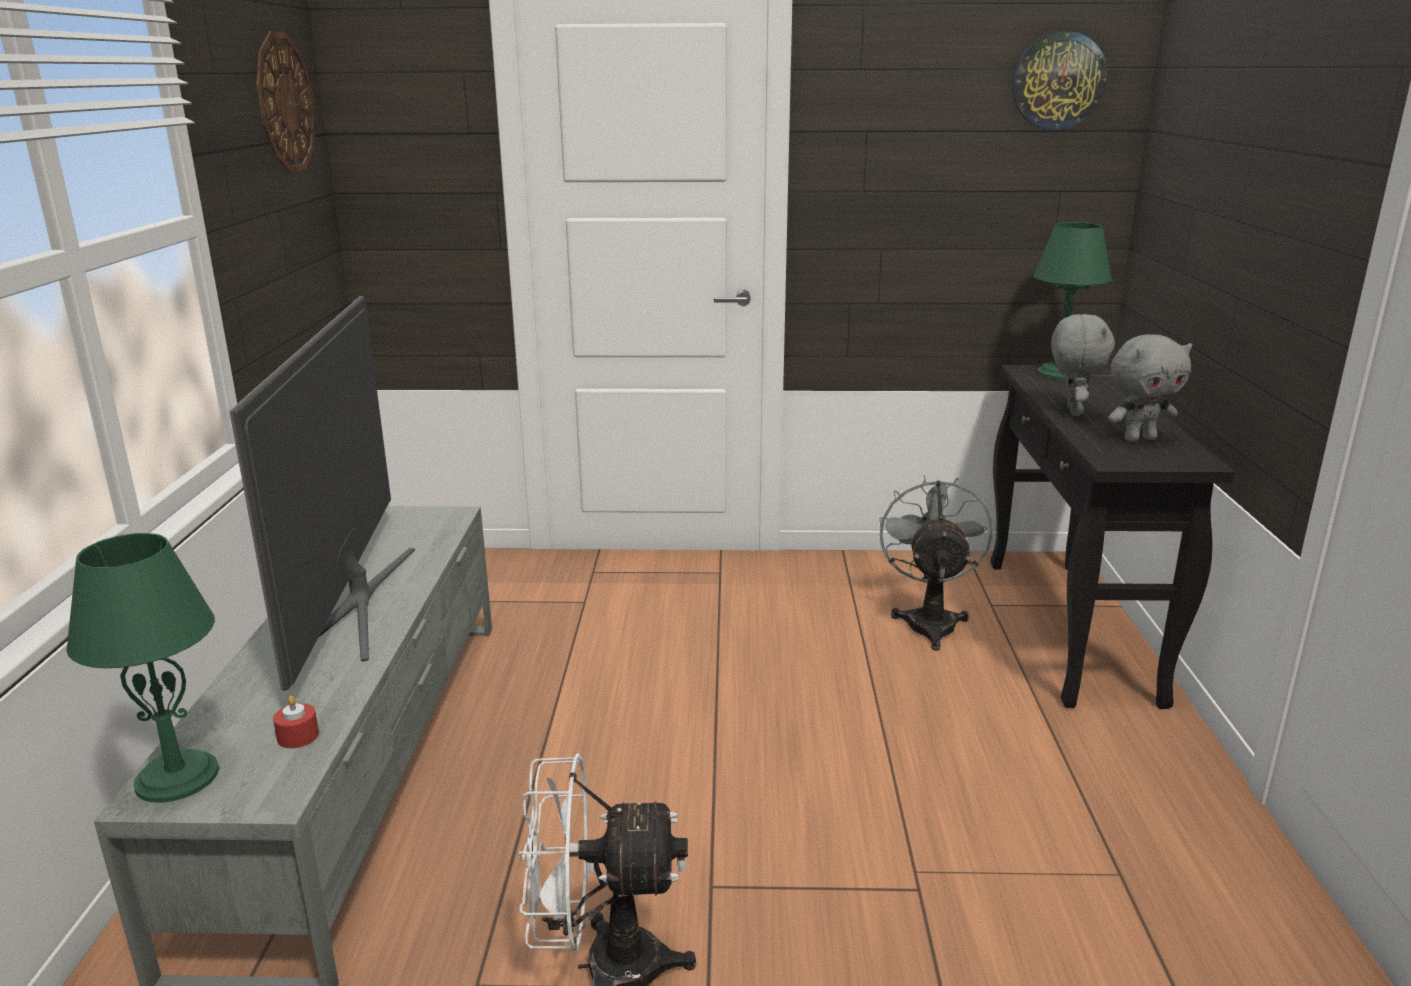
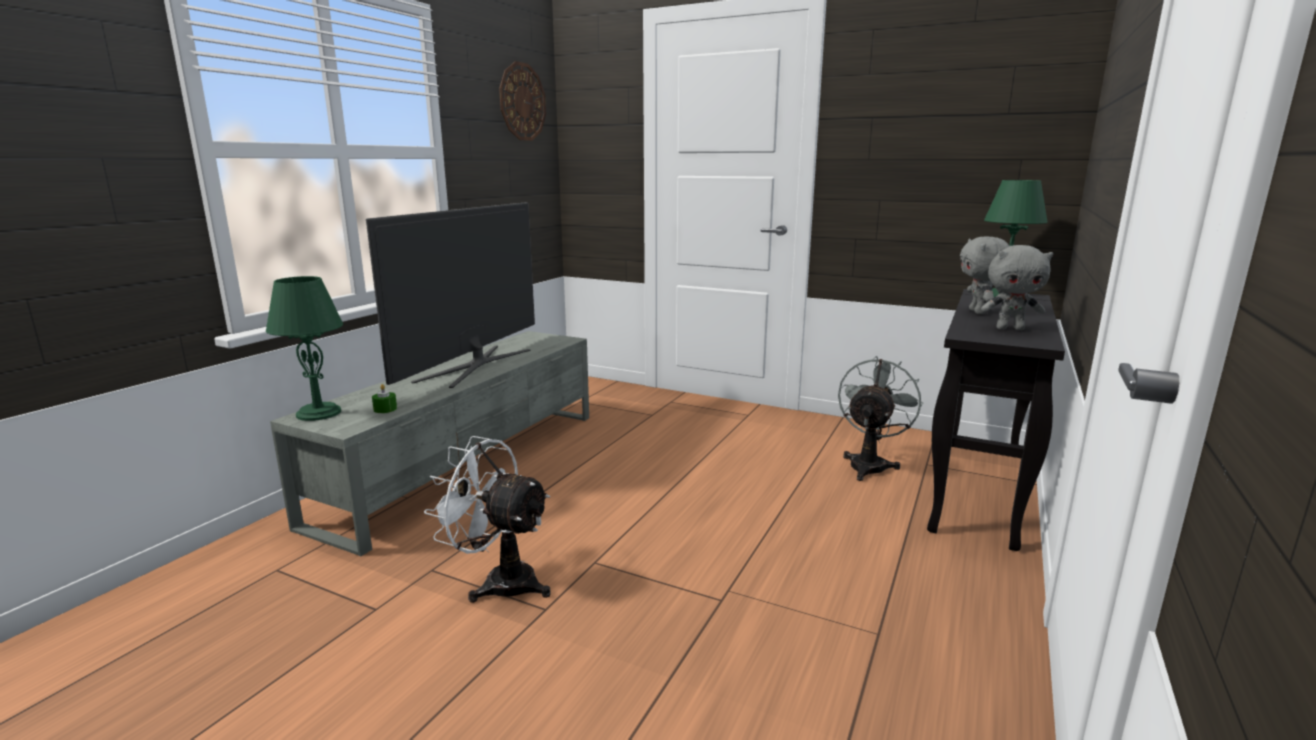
camera: 25 degrees right, 5 degrees down
(298, 736) = (385, 409): red candle -> green candle
(1058, 81) = (1020, 75): wall clock -> none
(1072, 411) = (978, 312): grey plush toy -> grey plush toy turned 150 degrees clockwise

